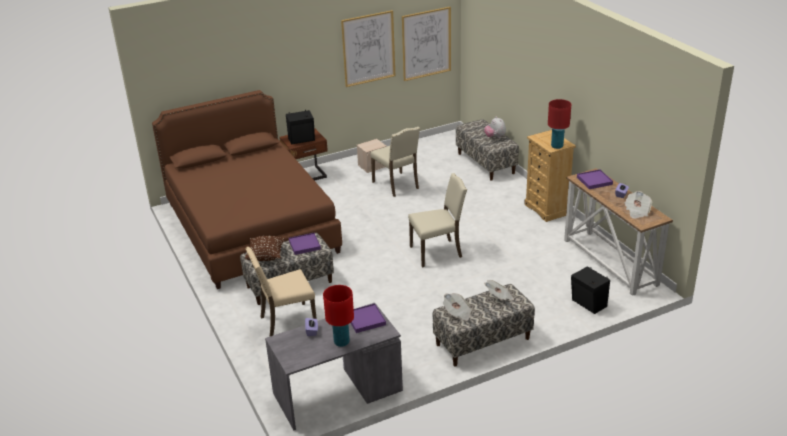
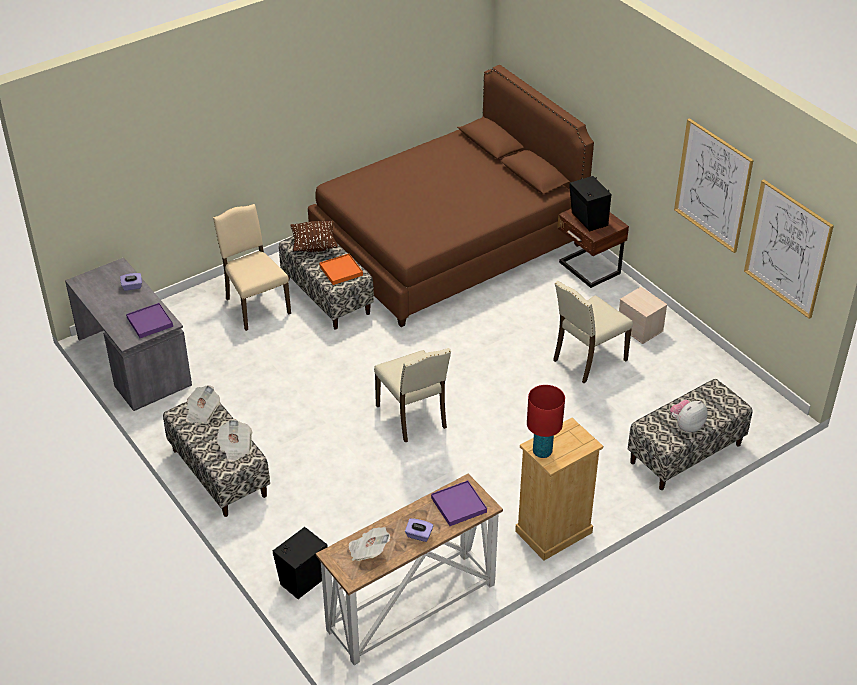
camera: 80 degrees right, 10 degrees up
(304, 245) = (341, 271): purple tray -> orange tray
(342, 342) = (111, 310): red table lamp -> none

